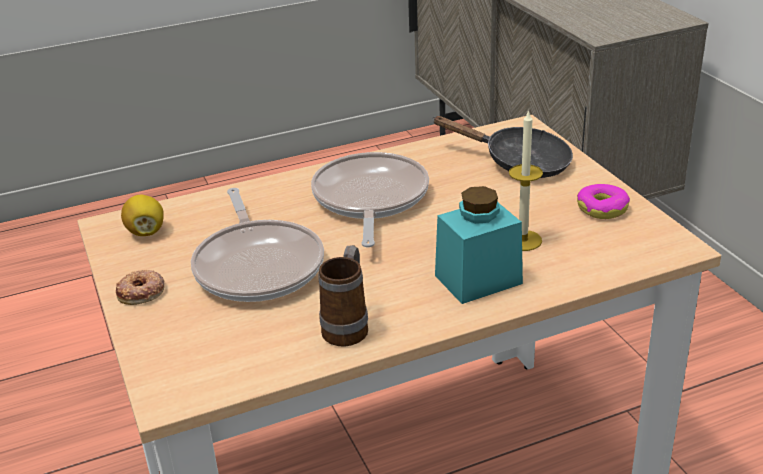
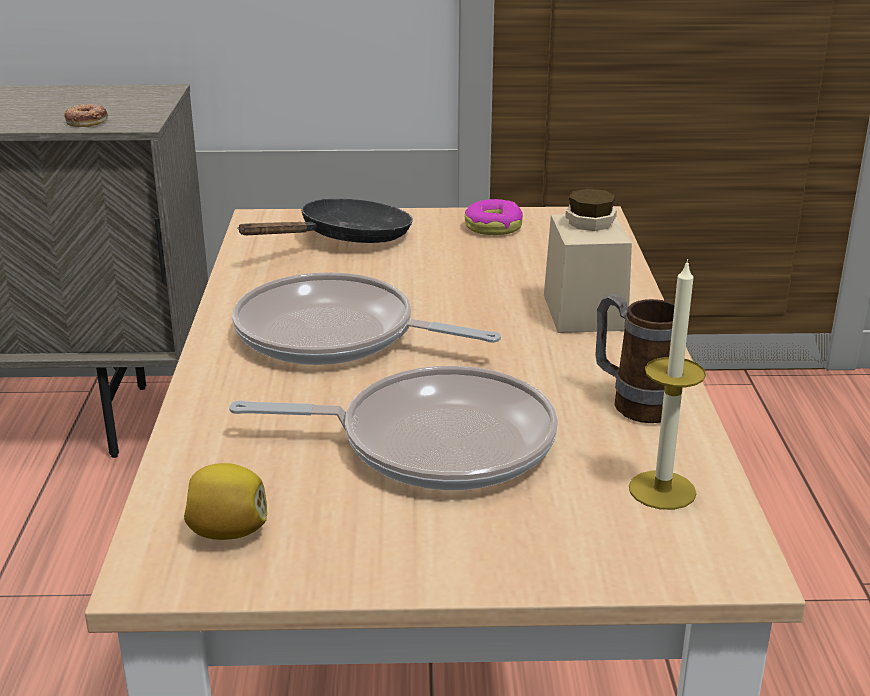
camera: 70 degrees left, 5 degrees down
(142, 292) = (427, 558): donut -> donut (87, 121)
(478, 279) = (584, 312): turquoise jar -> beige jar
(522, 240) = (522, 274): candle -> candle (662, 490)

